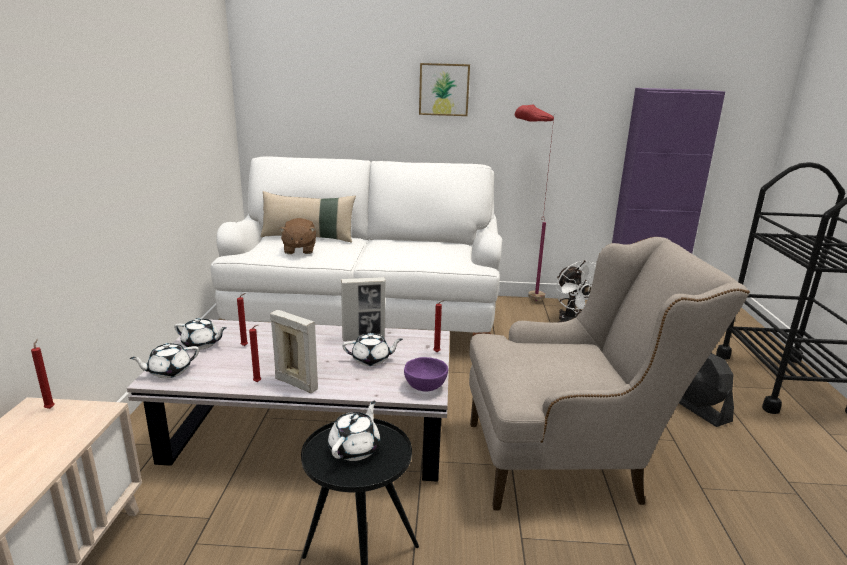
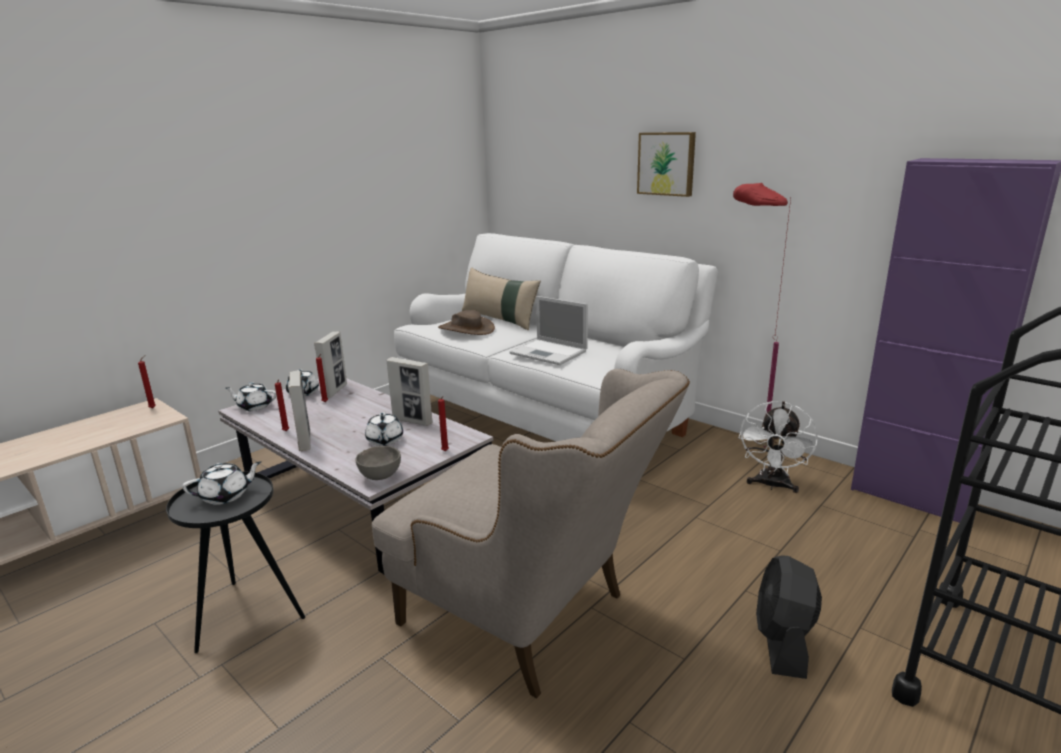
camera: 40 degrees right, 0 degrees up
(234, 334) = (335, 391): none -> picture frame
(299, 250) = (466, 329): brown plush toy -> brown hat
(371, 360) = (385, 440): white teapot -> white teapot turned 45 degrees clockwise
(410, 256) = (550, 353): none -> laptop
(425, 387) = (380, 476): purple bowl -> grey bowl

